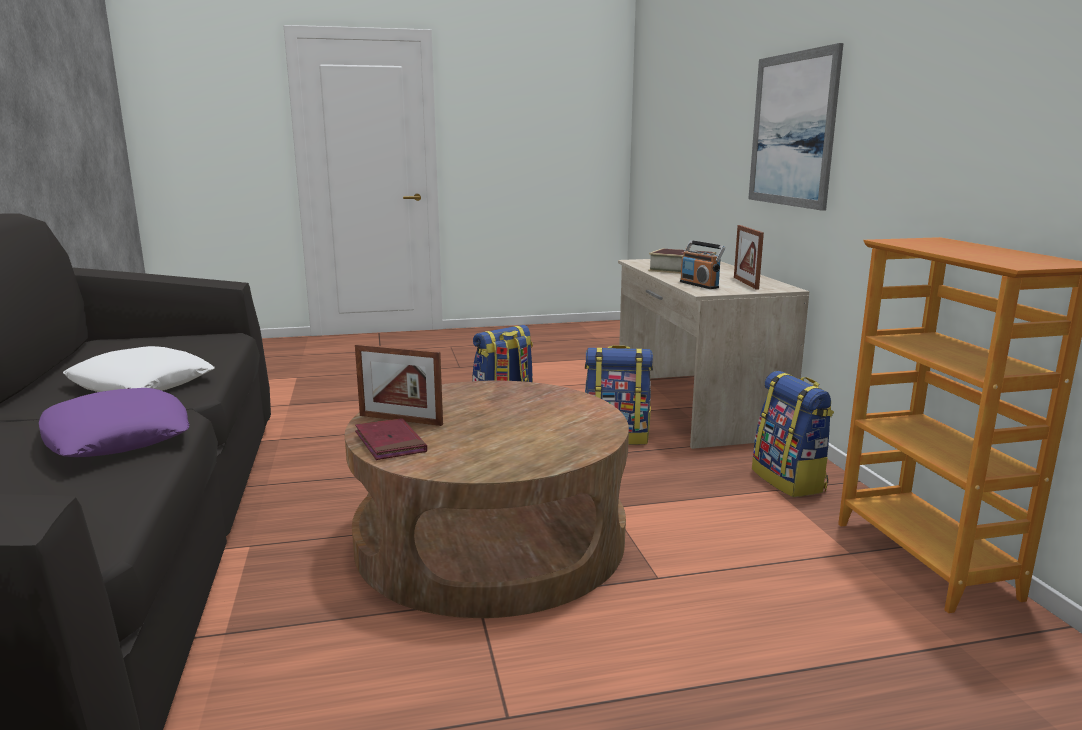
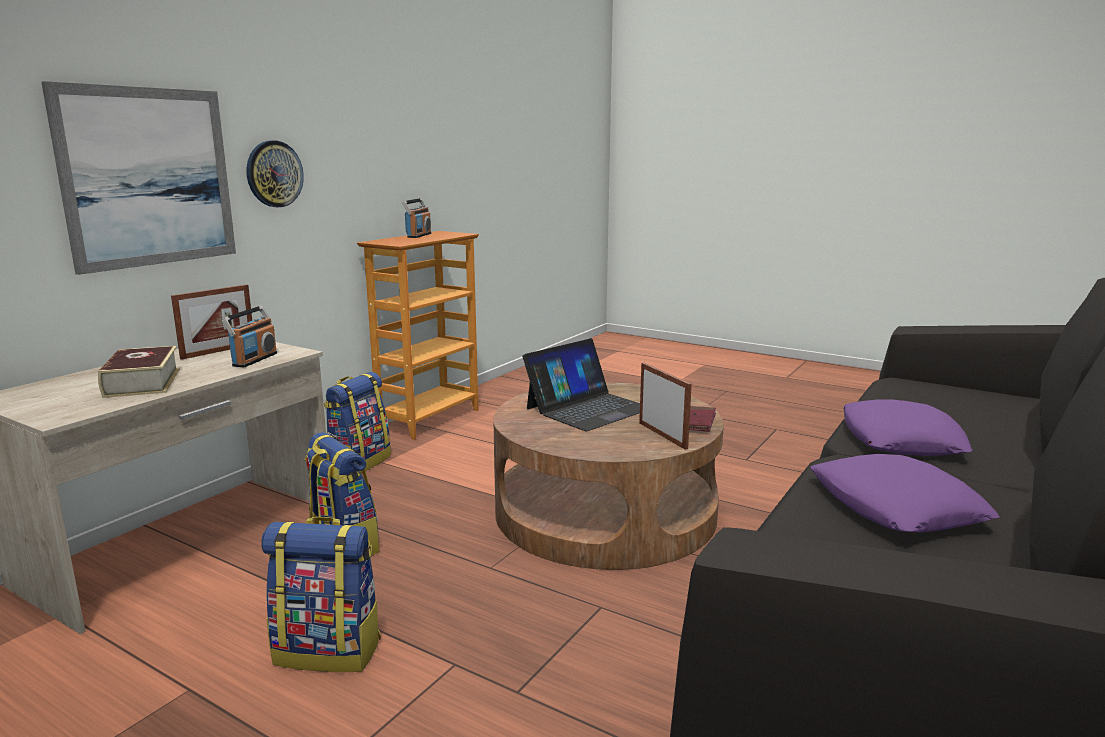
camera: 135 degrees left, 0 degrees up
(141, 384) = (895, 506): white pillow -> purple pillow
(522, 423) = (588, 408): none -> laptop
(873, 130) = (274, 174): none -> wall clock
(1010, 253) = (418, 235): none -> radio

